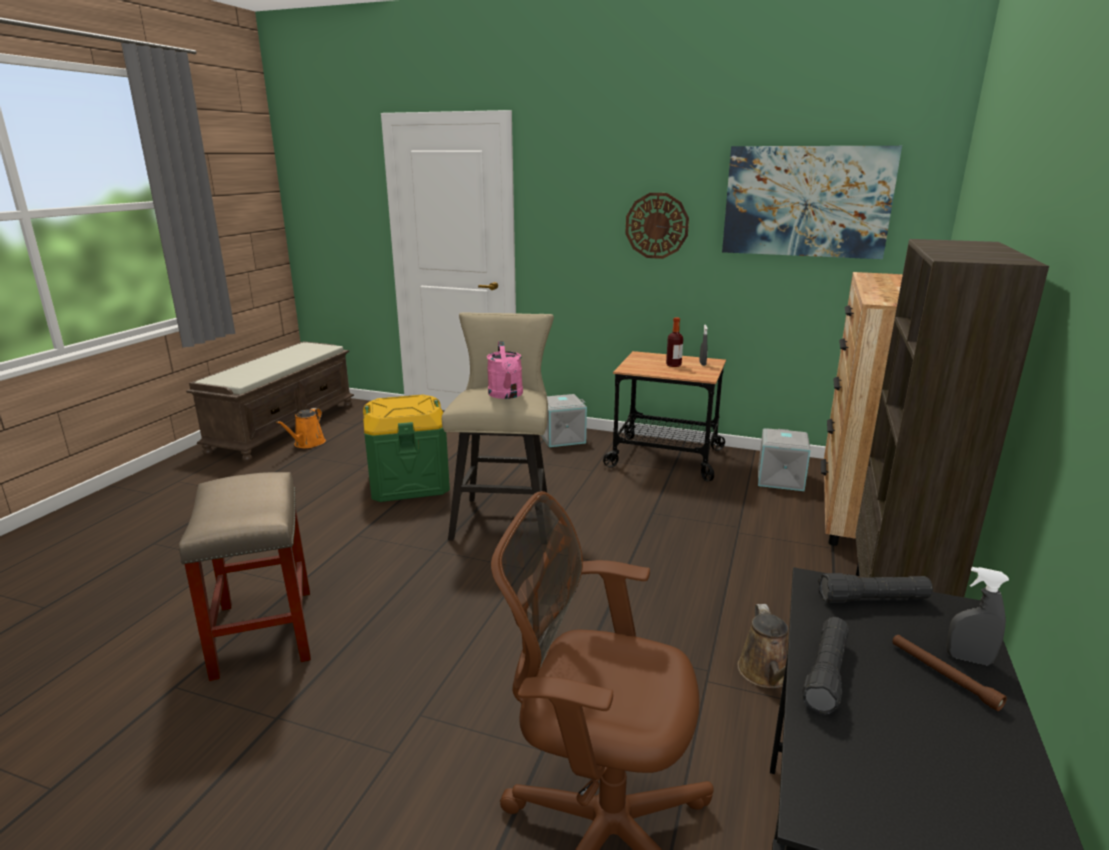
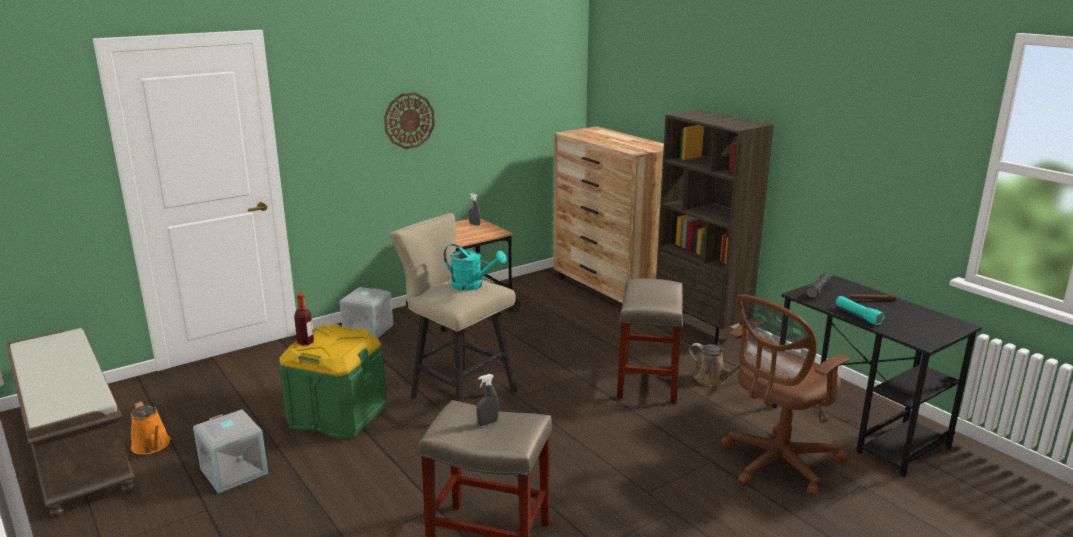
camera: 55 degrees left, 0 degrees up
(506, 395) = (472, 286): pink watering can -> turquoise watering can
(673, 365) = (461, 231): bottle -> bottle (305, 342)
(680, 621) = (648, 382): none -> beige stool
(781, 479) = (546, 291): grey storage box -> grey storage box (235, 471)
(806, 201) = (509, 87): picture -> none
(826, 674) = (858, 316): black flashlight -> turquoise flashlight
(968, 659) = (865, 292): grey spray bottle -> grey spray bottle (487, 423)

